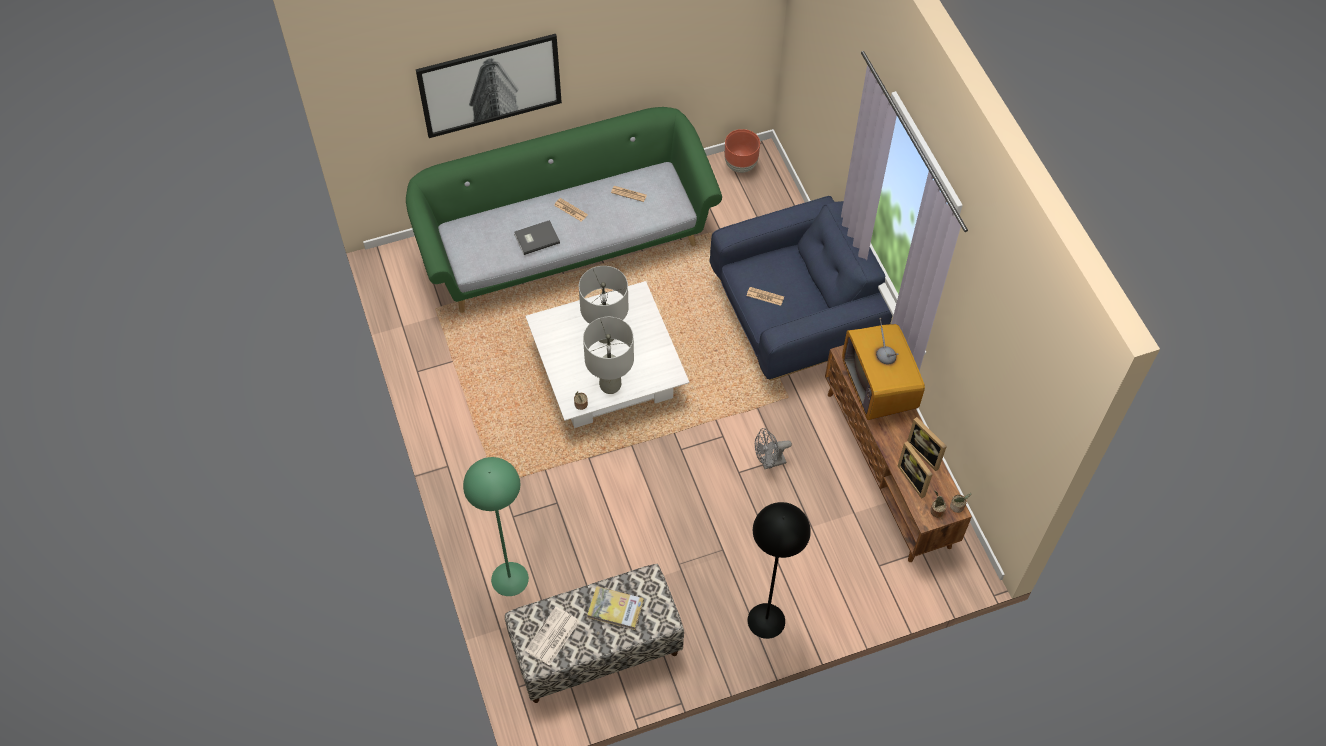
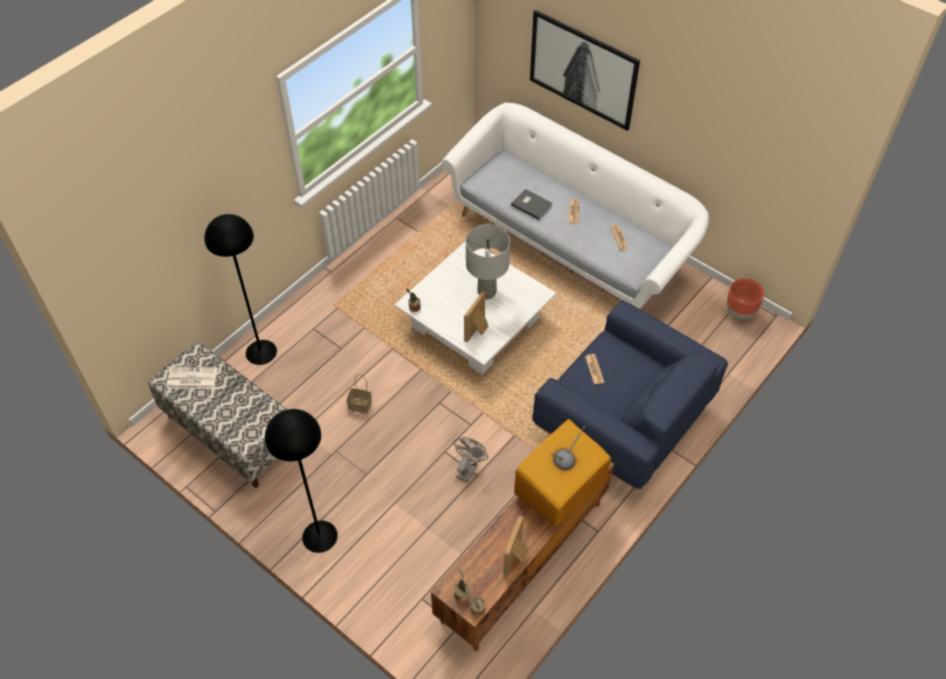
camera: 60 degrees right, 5 degrees down
(509, 579) = (261, 352): green floor lamp -> black floor lamp
(565, 242) = (570, 242): green sofa -> white sofa
(610, 386) = (443, 317): grey table lamp -> none
(615, 609) = (236, 406): book -> none
(639, 517) = (361, 405): none -> basket
(769, 462) = (468, 468): grey fan -> grey fan turned 75 degrees clockwise
(915, 479) = (484, 561): picture frame -> picture frame (478, 331)

